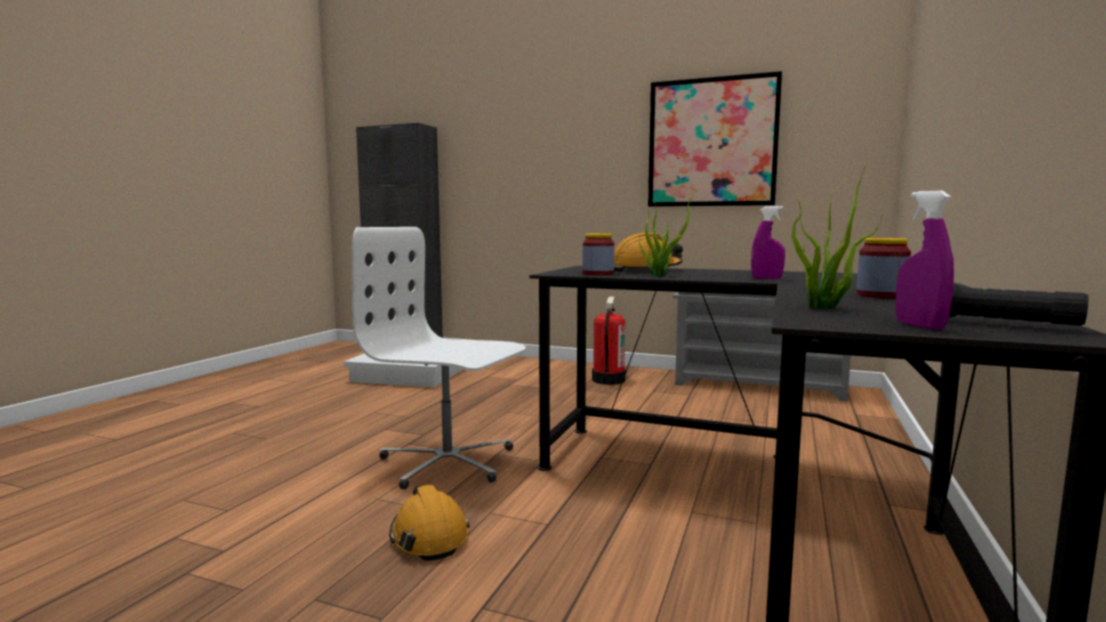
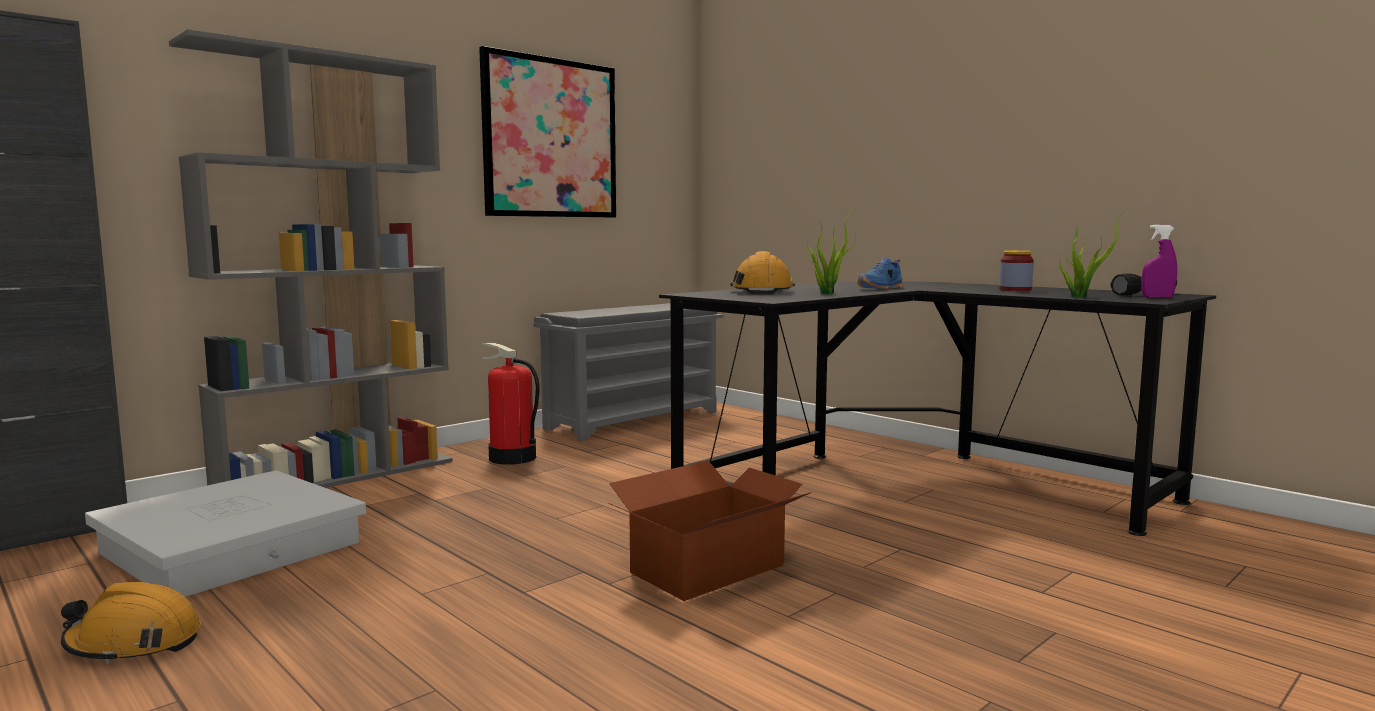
camera: 65 degrees left, 0 degrees up
(429, 536) = (903, 598): orange hard hat -> orange hard hat (133, 643)
(447, 462) = (706, 569): white office chair -> cardboard box
(527, 362) = (338, 475): none -> grey bookcase
(598, 273) = (790, 297): jar -> none
(766, 278) = (881, 288): purple spray bottle -> blue shoe

